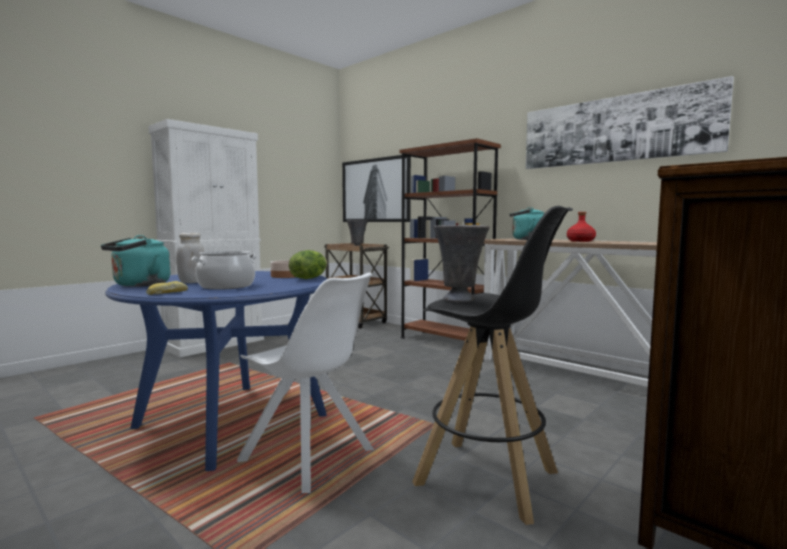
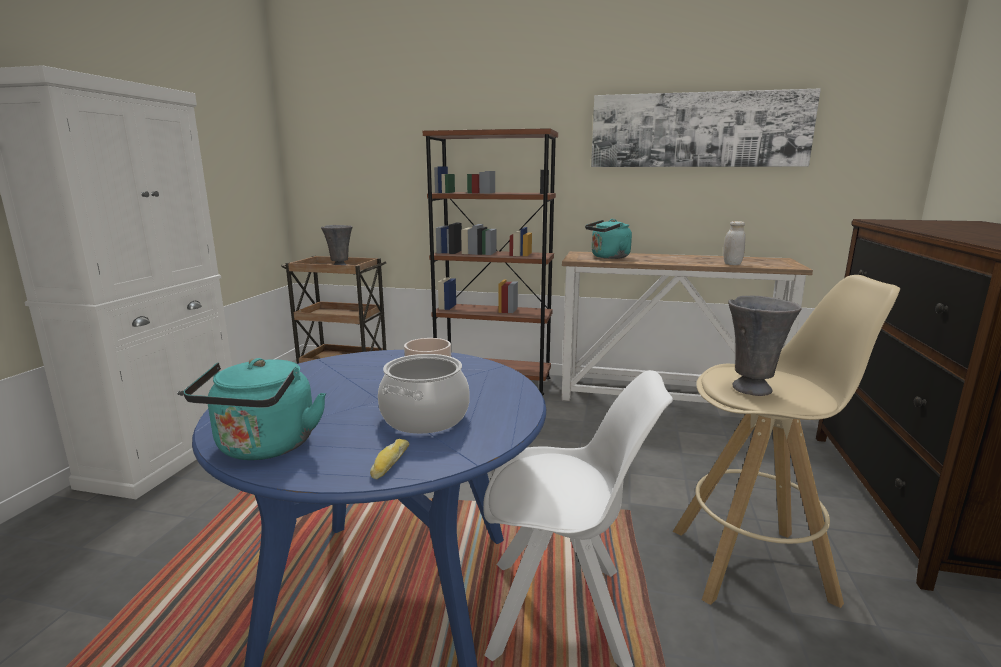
camera: 30 degrees left, 10 degrees up
(192, 282) = (334, 416): white jar -> white jar (732, 264)
(309, 278) = (476, 367): lettuce -> none
(376, 190) = (354, 180): picture -> none
(488, 478) = (753, 564): black stool -> beige stool
(580, 241) = (675, 260): red bottle -> none

